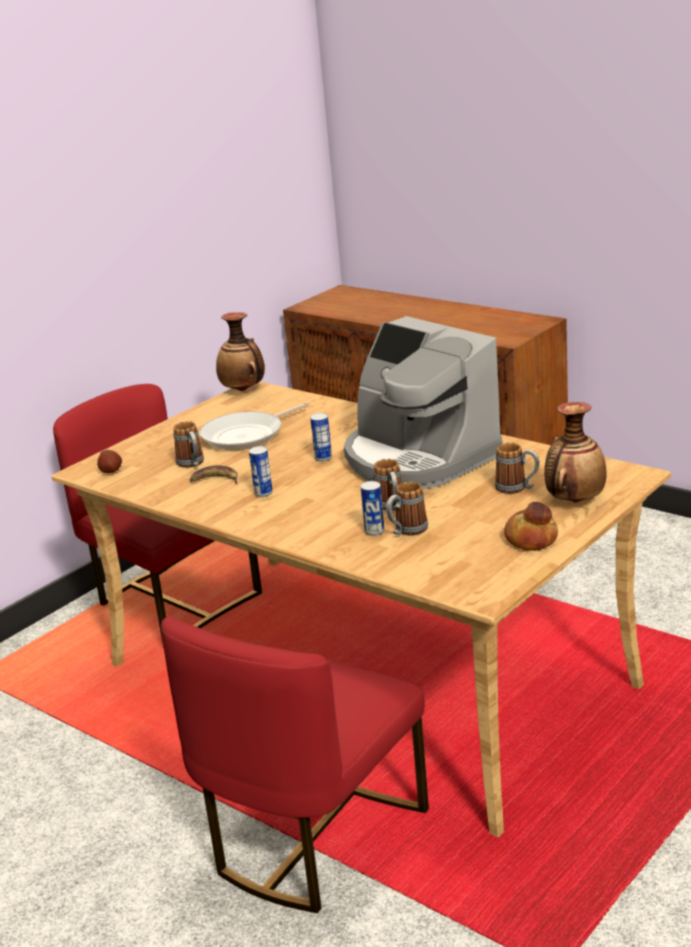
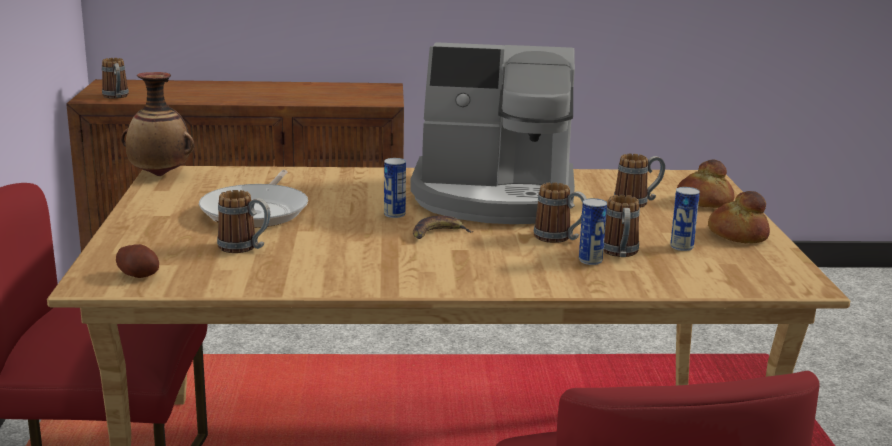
camera: 45 degrees left, 5 degrees down
(215, 480) = (308, 256): banana -> banana (437, 233)
(263, 493) = (396, 255): can -> can (681, 247)
(322, 307) = (116, 97): none -> mug
(574, 501) = (703, 202): vase -> bread

